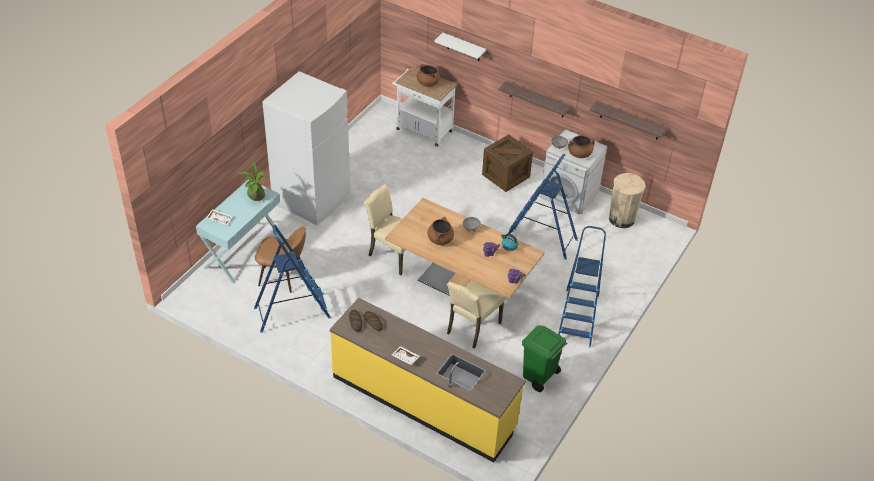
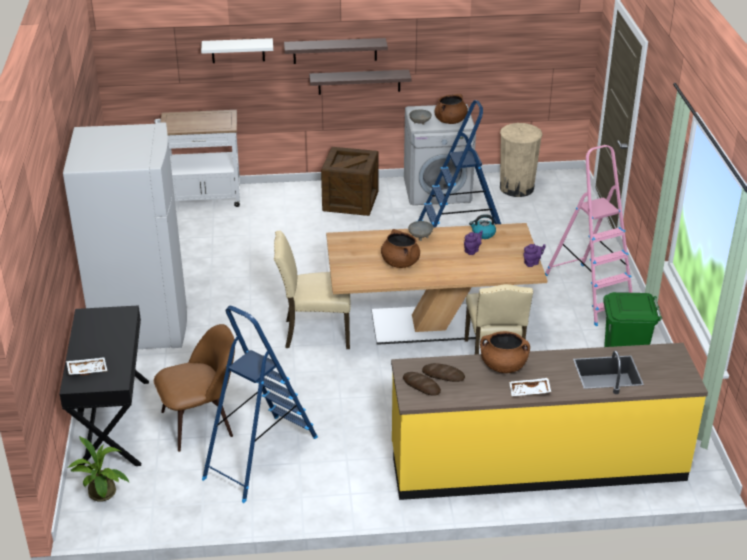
camera: 35 degrees left, 10 degrees down
(243, 252) = (113, 423): turquoise desk -> black desk
(256, 197) = (112, 323): potted plant -> potted plant (103, 495)
(428, 83) = (201, 121): brown cooking pot -> brown cooking pot (503, 366)
(578, 318) = (589, 294): blue step ladder -> pink step ladder
(630, 121) = (493, 55): shelf -> shelf (335, 51)

